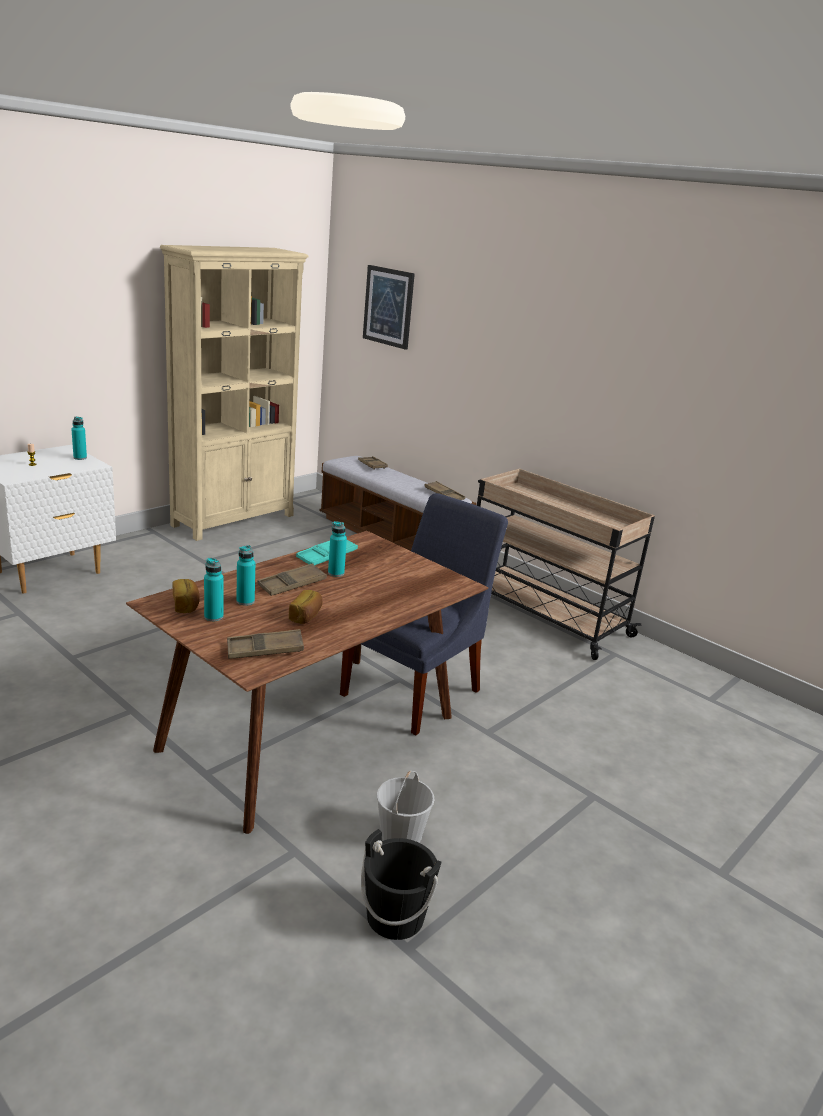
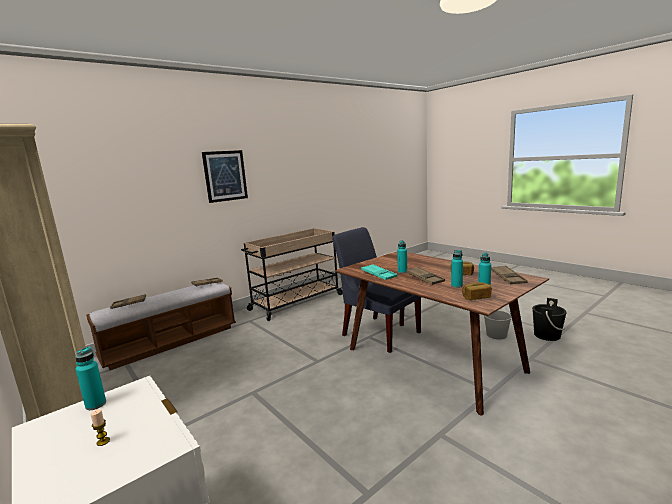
camera: 80 degrees left, 10 degrees down
(388, 306) = (79, 181): picture -> picture (225, 176)

